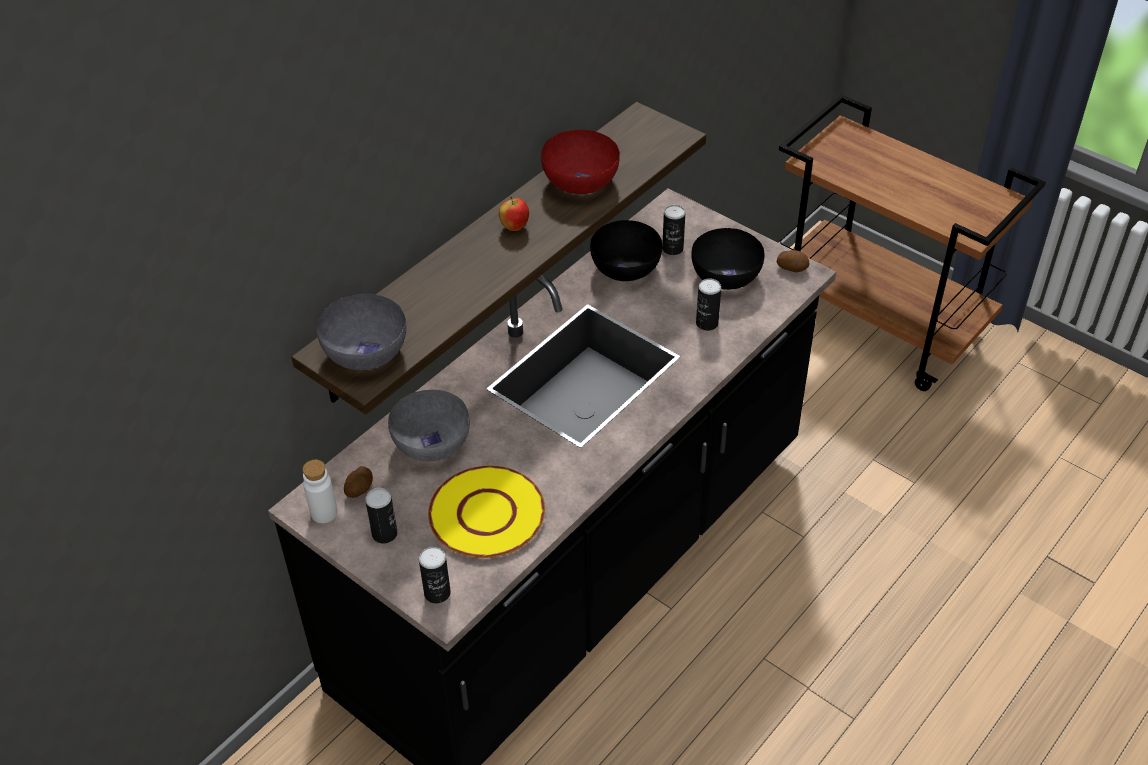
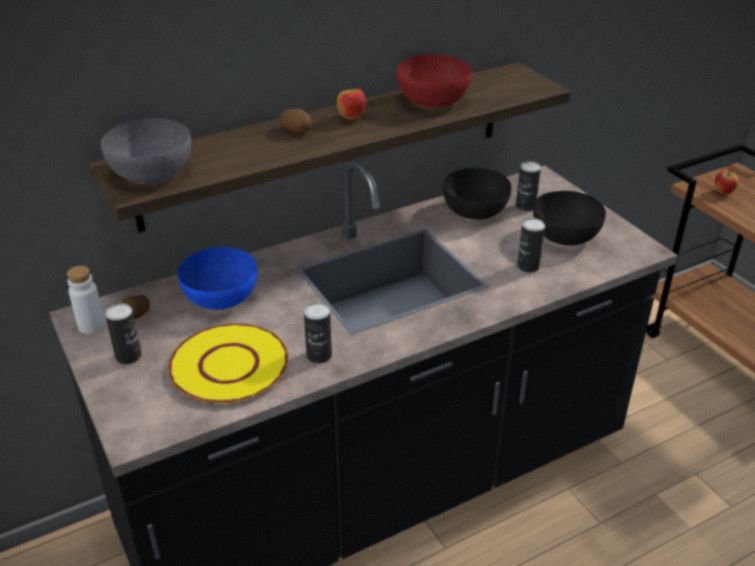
camera: 20 degrees right, 10 degrees down
(431, 443) = (220, 297): grey bowl -> blue bowl
(437, 593) = (137, 419): can -> can (319, 355)
(792, 267) = (633, 243): potato -> potato (297, 130)
(838, 160) = (723, 192): none -> apple

